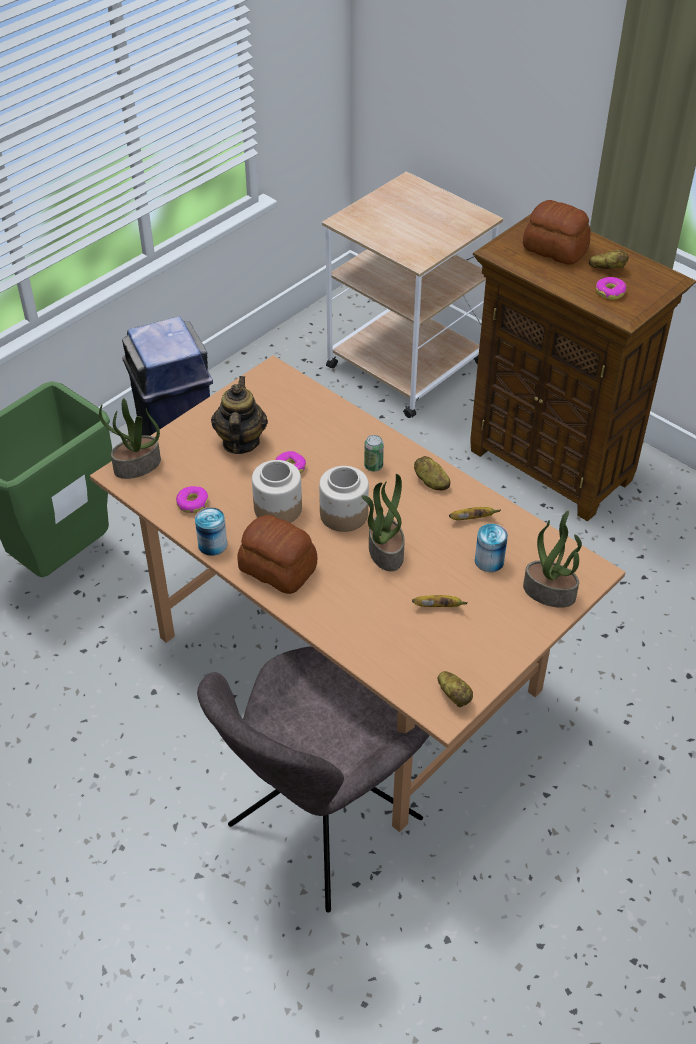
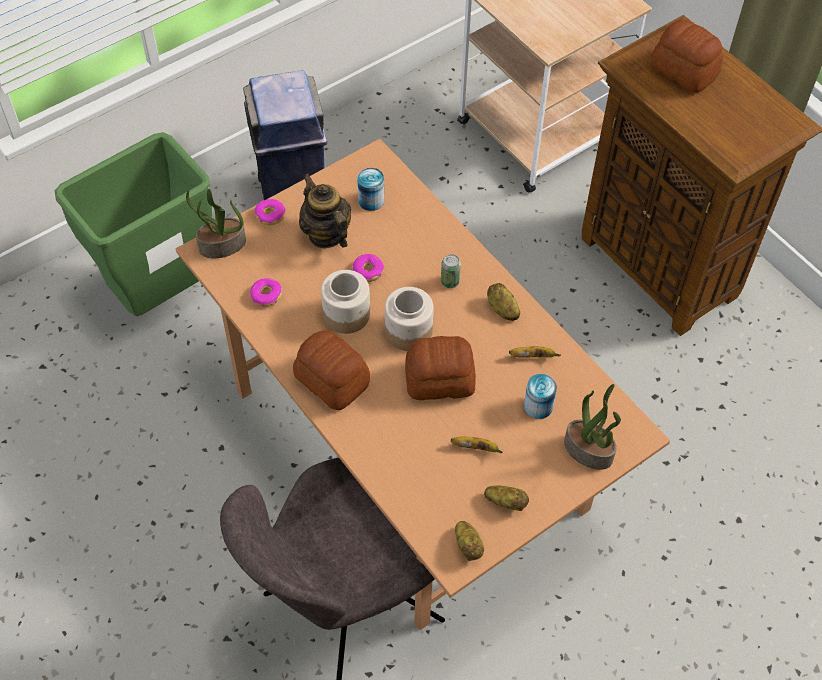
camera: 10 degrees right, 10 degrees up
(212, 544) = (276, 344): can -> can (371, 200)
(240, 442) = (326, 234): teapot -> teapot turned 45 degrees counterclockwise
(385, 551) = (438, 379): potted plant -> bread
(607, 268) = (732, 102): potato -> potato (506, 502)
(610, 292) = (727, 132): donut -> donut (270, 215)

